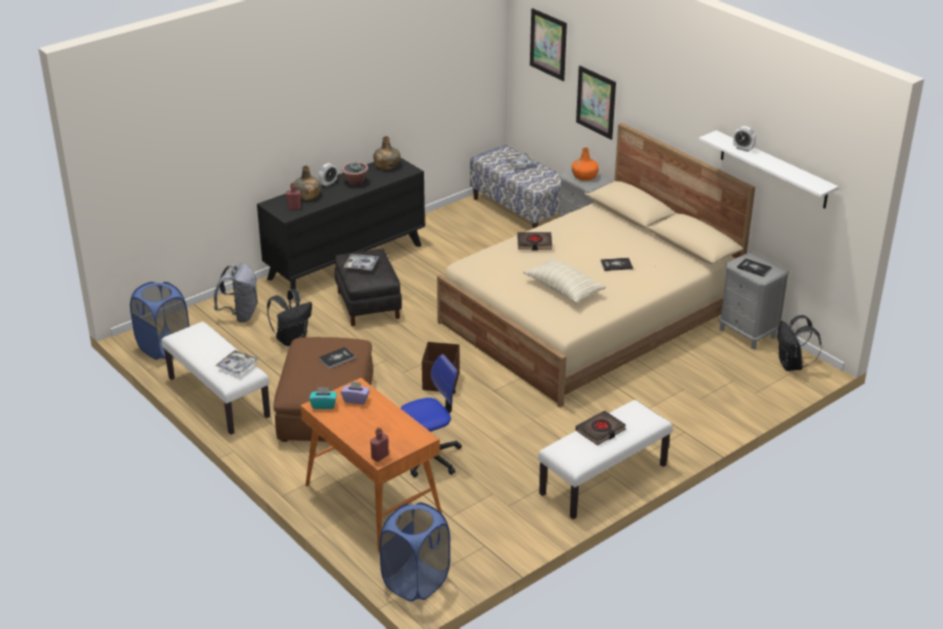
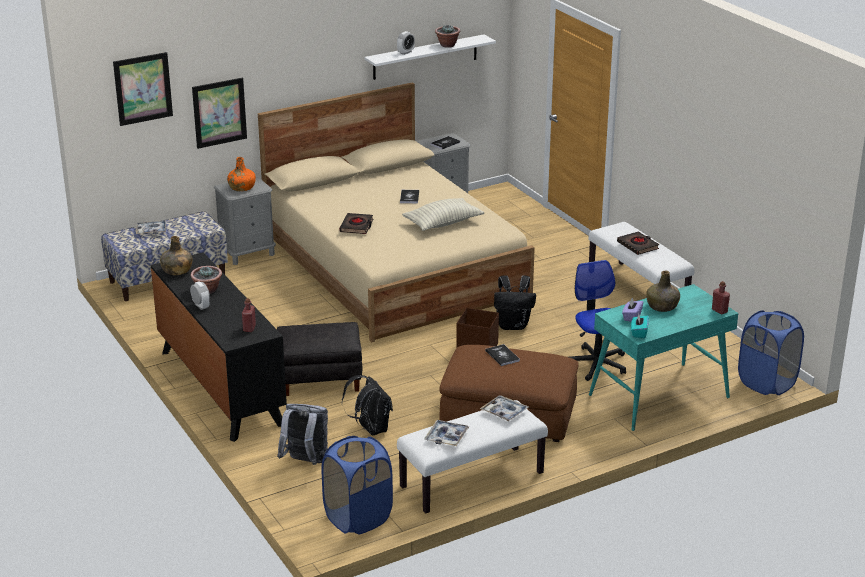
camera: 80 degrees left, 5 degrees down
(307, 196) = (223, 320): green bottle -> green bottle (662, 306)
(361, 265) = (316, 337): tray -> tray (446, 437)
(372, 501) = (658, 397): orange desk -> turquoise desk
(783, 168) = (447, 45): none -> potted plant
(792, 365) = (496, 197): black backpack -> black backpack (513, 325)

